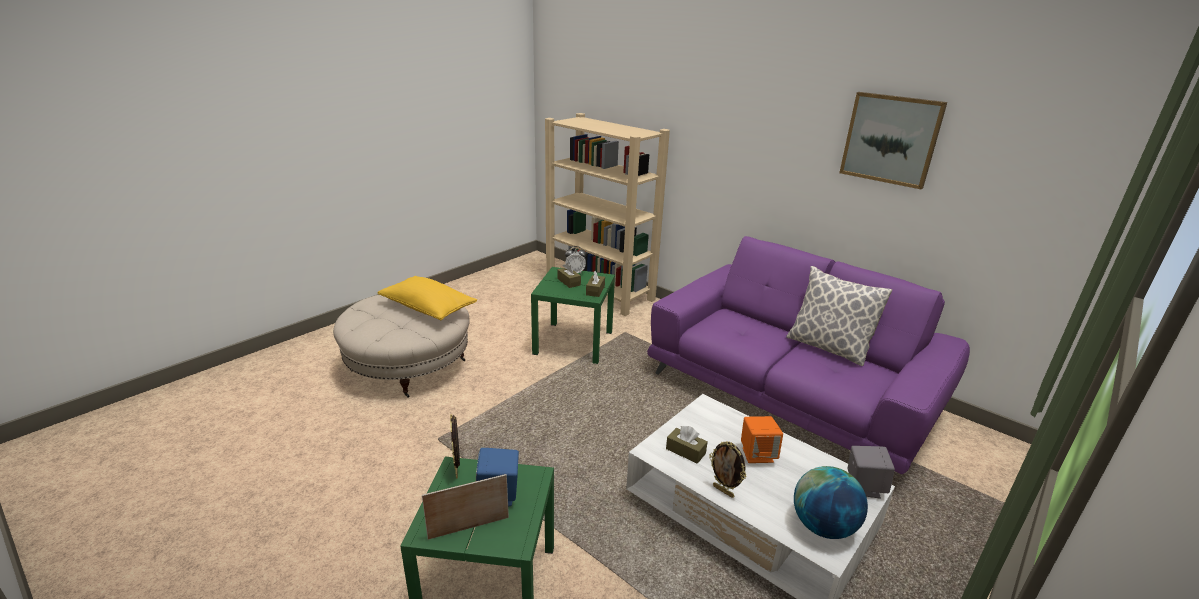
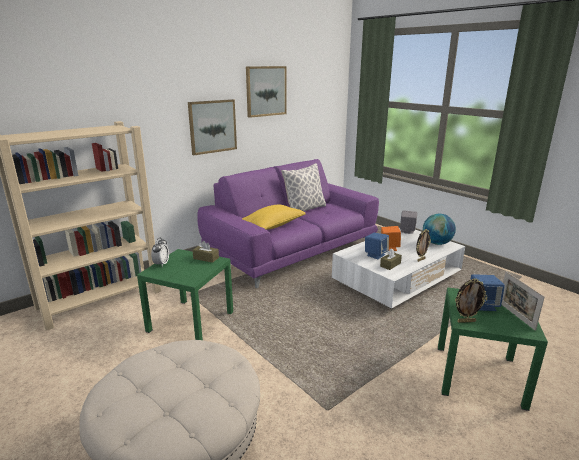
camera: 80 degrees left, 5 degrees down
(428, 308) = (172, 363): yellow pillow -> yellow pillow (272, 226)
(568, 282) = (180, 268): brown tissue box -> none
(717, 436) = (375, 255): none -> blue speaker
(779, 168) = (212, 126): none -> picture

